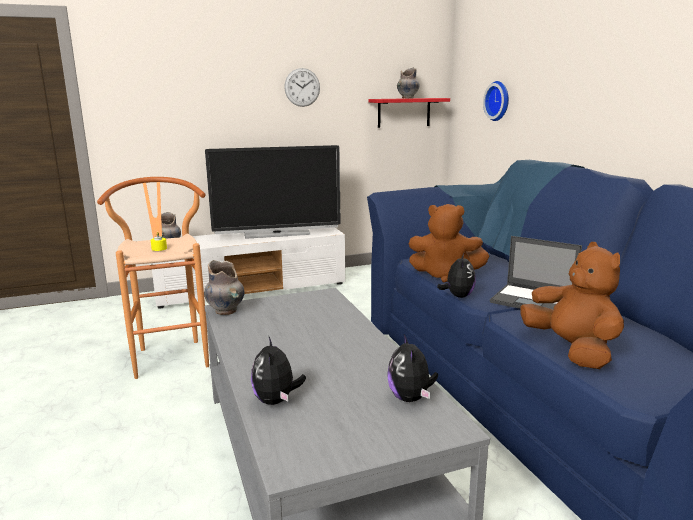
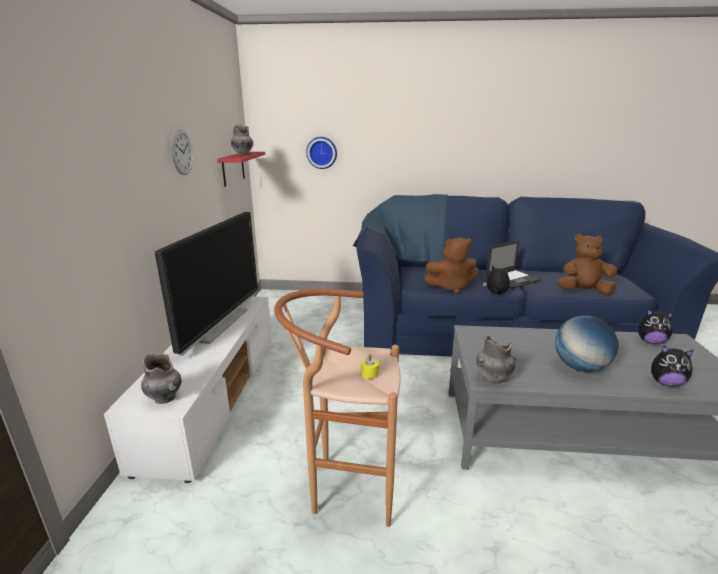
camera: 65 degrees left, 5 degrees up
(281, 349) = (580, 367): none -> globe
(445, 275) = (451, 287): brown plush toy -> brown plush toy turned 45 degrees clockwise

